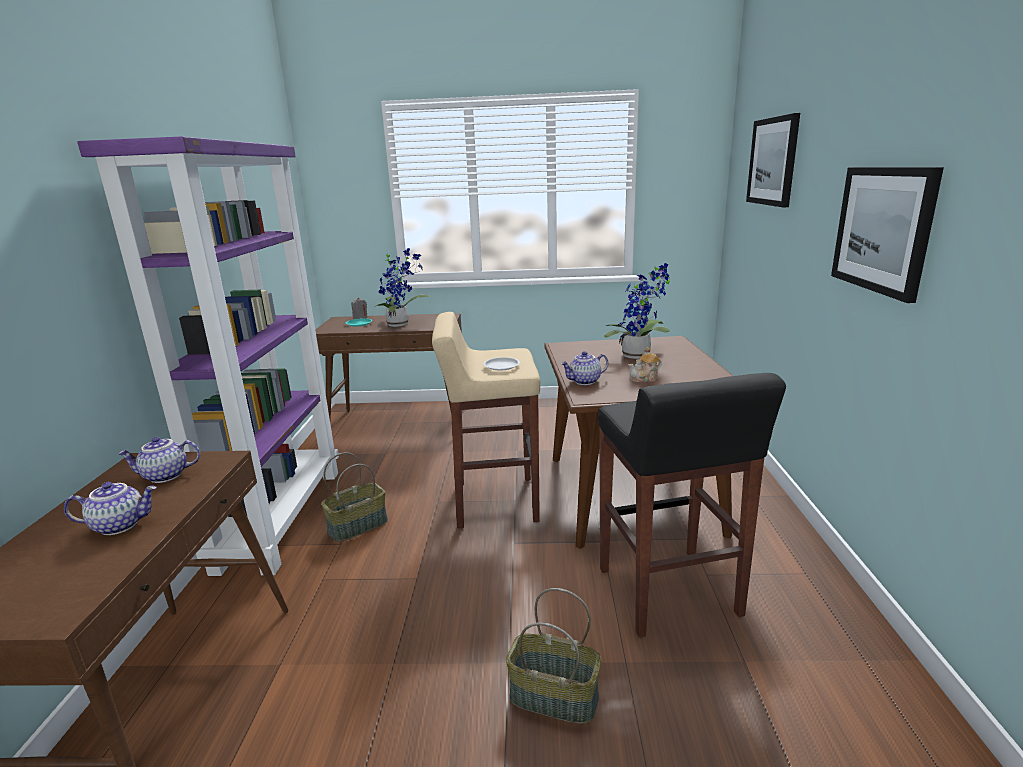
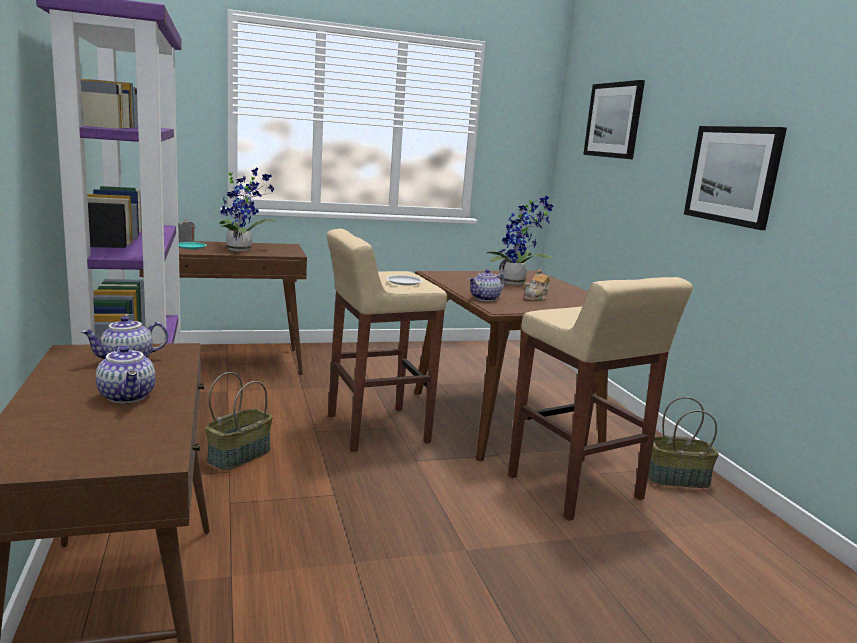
camera: 20 degrees left, 5 degrees down
(120, 525) = (128, 396): teapot -> teapot turned 90 degrees clockwise
(552, 698) = (519, 570): basket -> basket (676, 479)
(668, 593) = (576, 488): black stool -> beige stool

